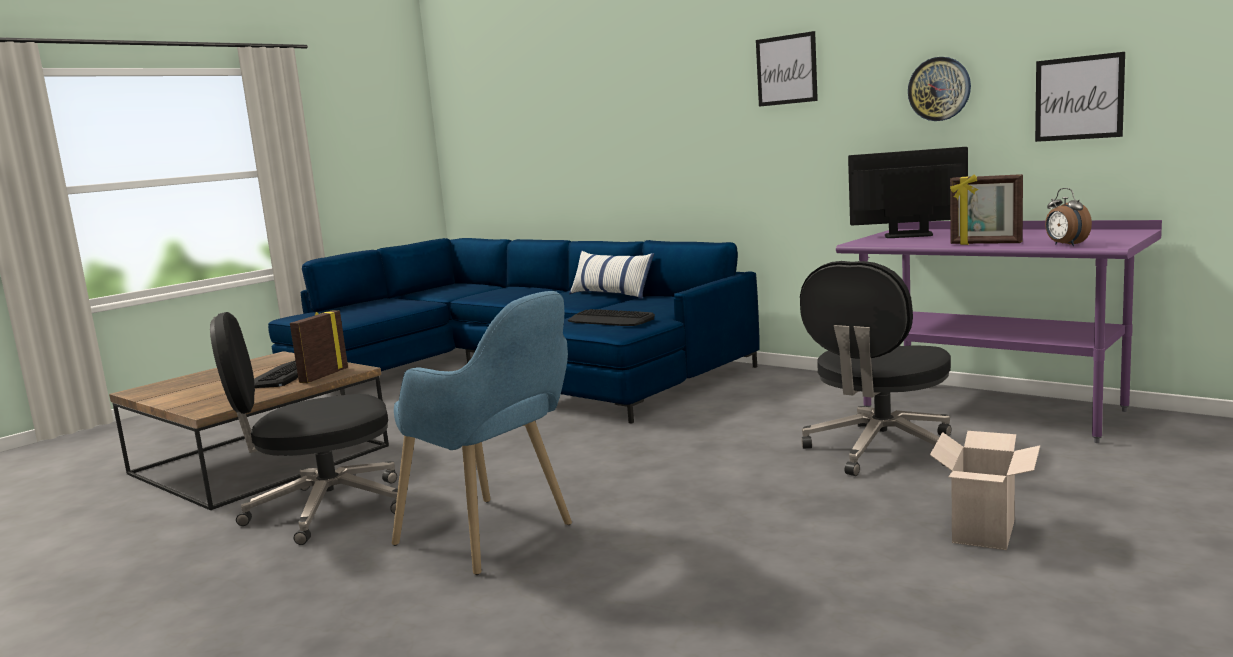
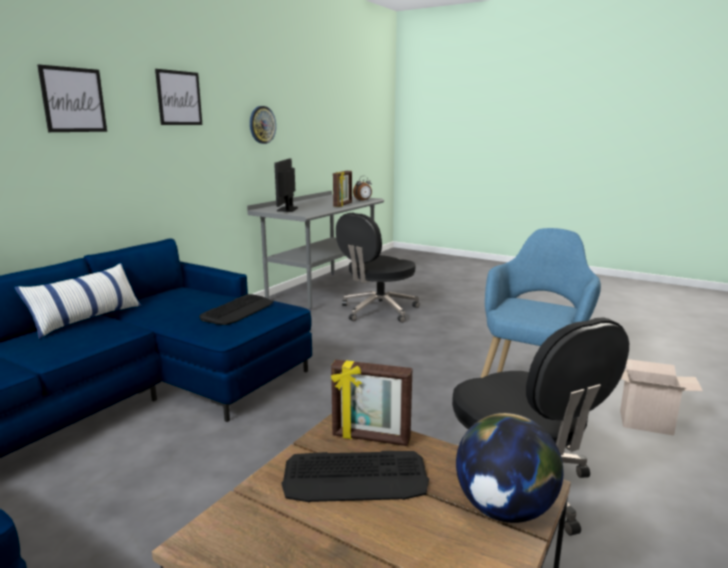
camera: 100 degrees left, 5 degrees up
(201, 403) = (504, 509): none -> globe
(881, 450) = (378, 311): black office chair -> black office chair turned 105 degrees clockwise
(985, 533) = (470, 301): cardboard box -> cardboard box (647, 422)
(991, 410) = (322, 290): purple desk -> grey desk
(1079, 98) = (308, 135): picture -> picture (73, 100)

